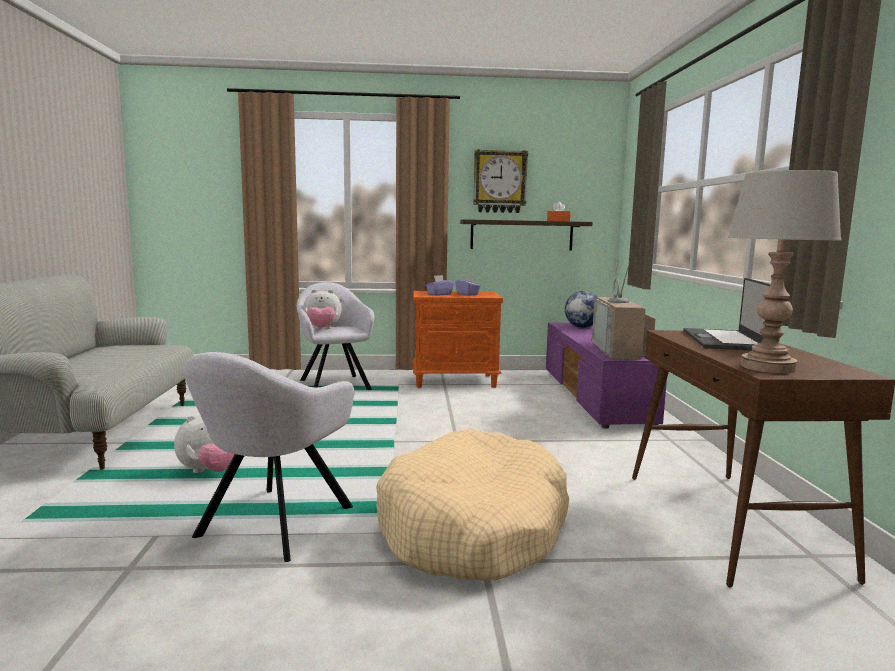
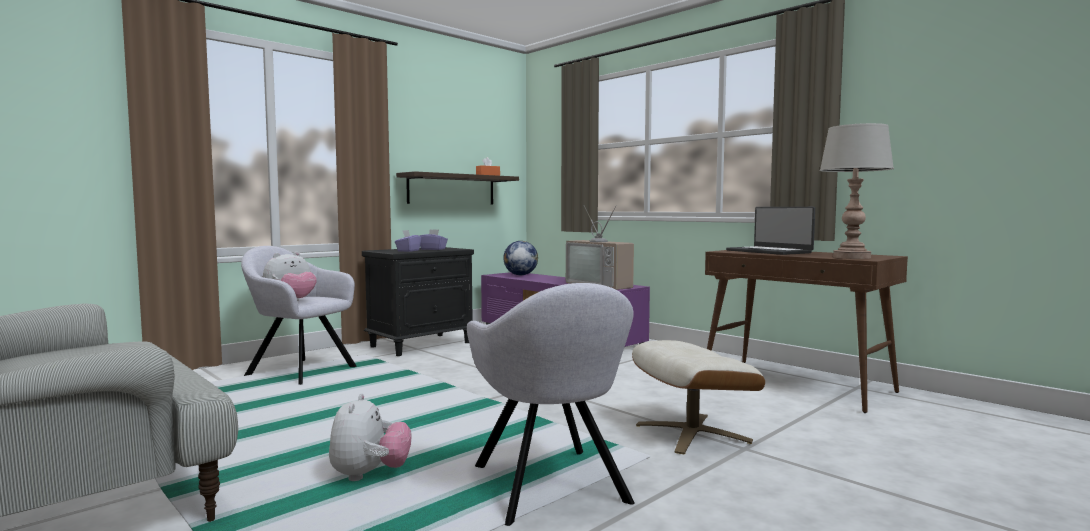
camera: 40 degrees left, 5 degrees down
(455, 381) = (421, 344): orange nightstand -> black nightstand
(473, 528) = (691, 433): beige dog bed -> beige ottoman
(499, 182) = (430, 135): wall clock -> none

